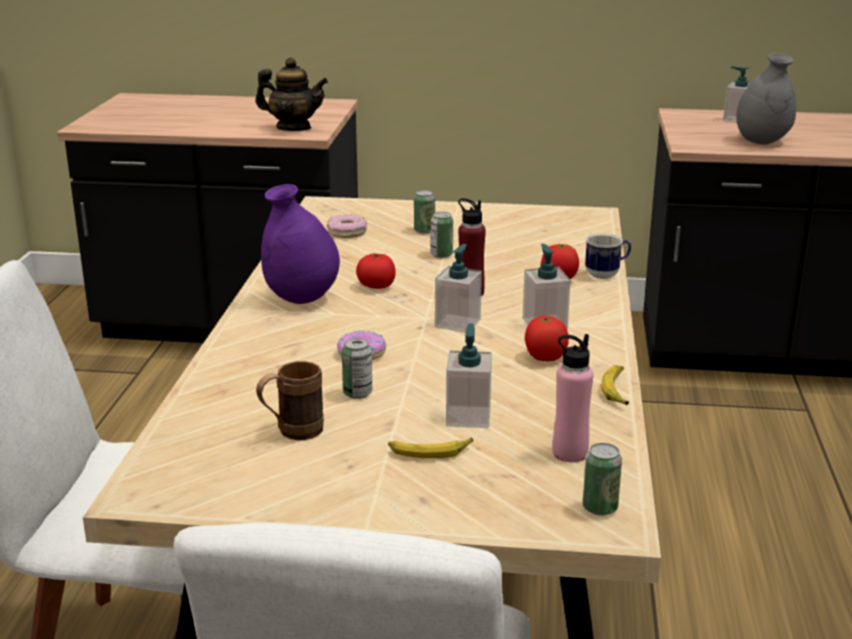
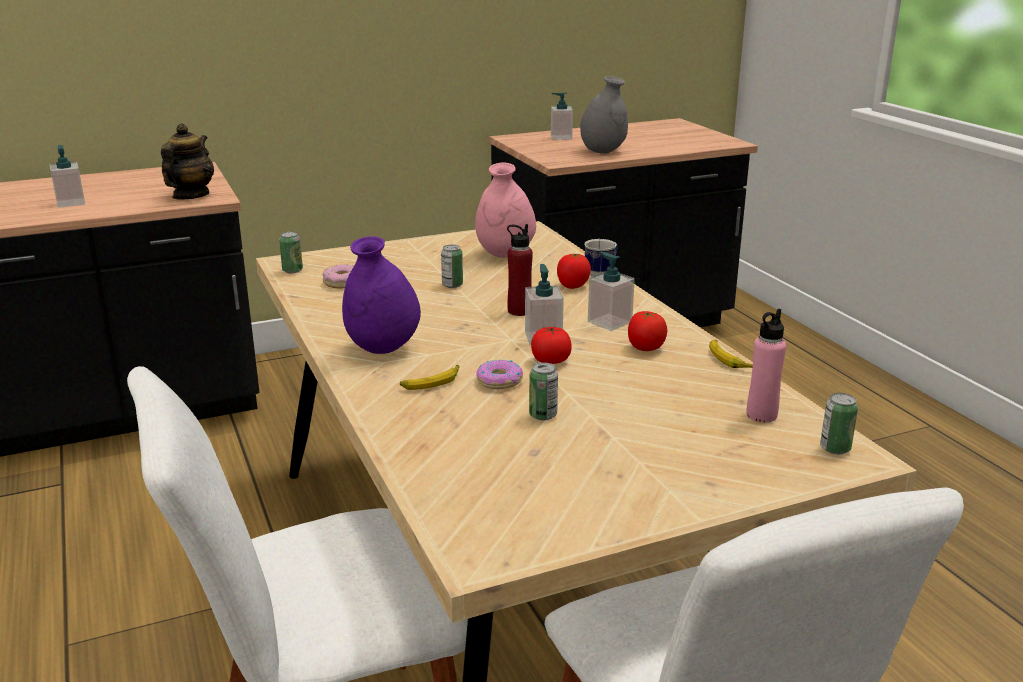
camera: 30 degrees left, 0 degrees up
(291, 433) = (535, 463): brown mug -> none
(293, 128) = (190, 196): teapot -> teapot turned 60 degrees counterclockwise
(376, 286) = (433, 323): tomato -> tomato (550, 361)
(424, 231) = (410, 268): can -> can (292, 270)
(430, 452) = (664, 445): banana -> banana (431, 382)
(468, 417) = (654, 409): soap dispenser -> soap dispenser (71, 203)
(533, 235) = (505, 254): none -> pink vase

